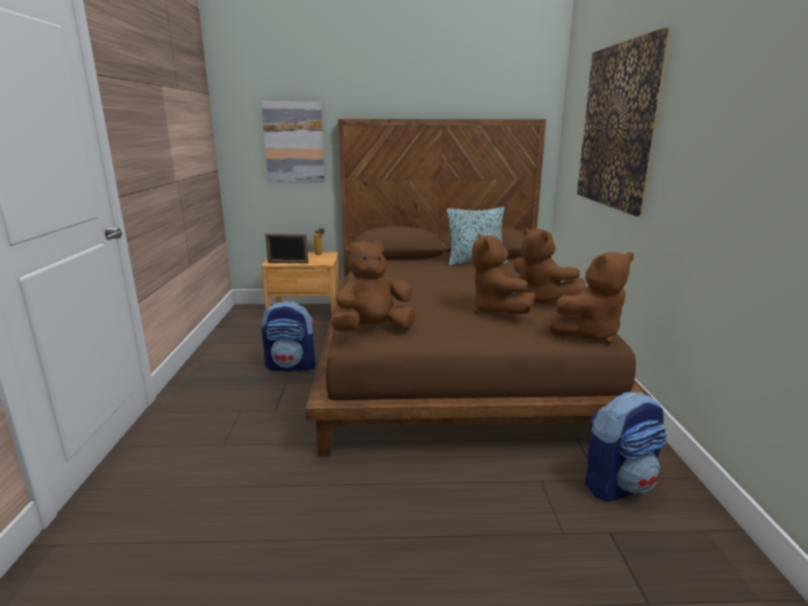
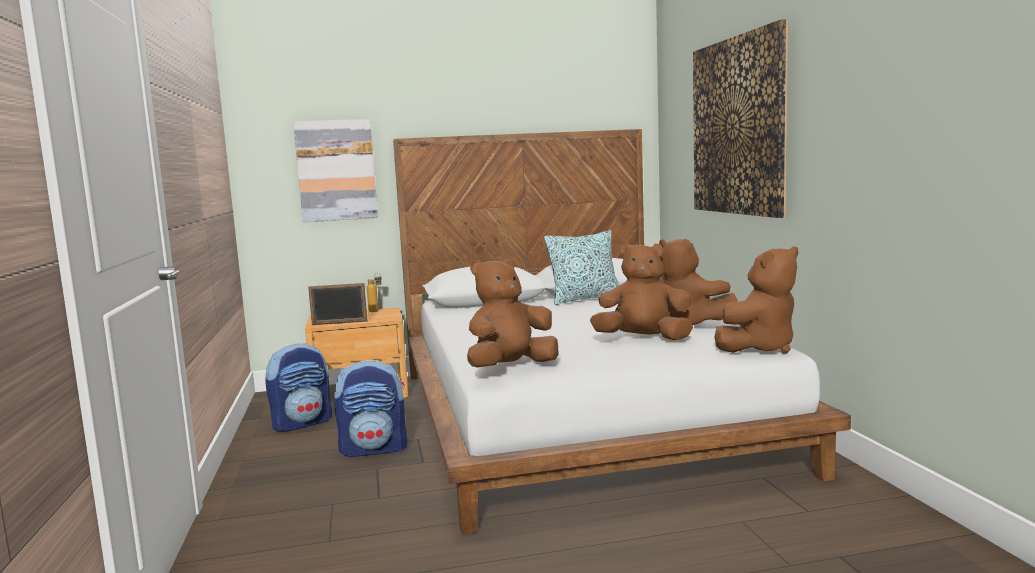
camera: 10 degrees left, 10 degrees down
(453, 357) = (579, 416): brown bed -> white bed
(496, 311) = (643, 339): brown plush toy -> brown plush toy turned 120 degrees clockwise
(618, 484) = (829, 512): backpack -> backpack (302, 423)

